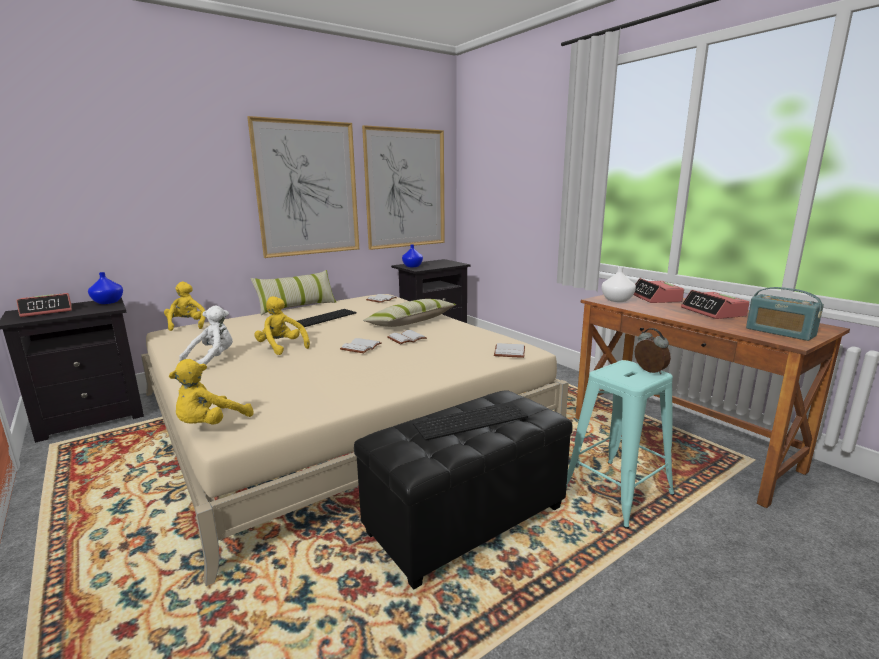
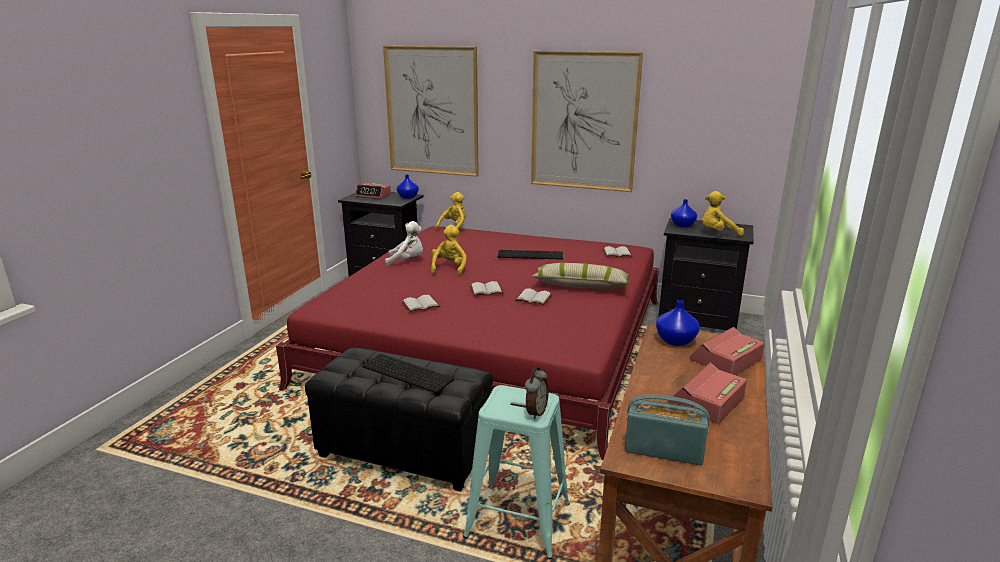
camera: 55 degrees right, 5 degrees up
(211, 425) = (319, 301): yellow plush toy -> yellow plush toy (718, 233)
(297, 307) = (546, 237): pillow -> none
(339, 410) = (493, 341): beige bed -> red bed
(405, 189) = (708, 129): picture -> picture (432, 111)
(508, 351) = (565, 347): white book -> white book (421, 304)
(616, 300) = (676, 340): white vase -> blue vase
(780, 332) = (663, 449): radio -> radio turned 90 degrees clockwise

